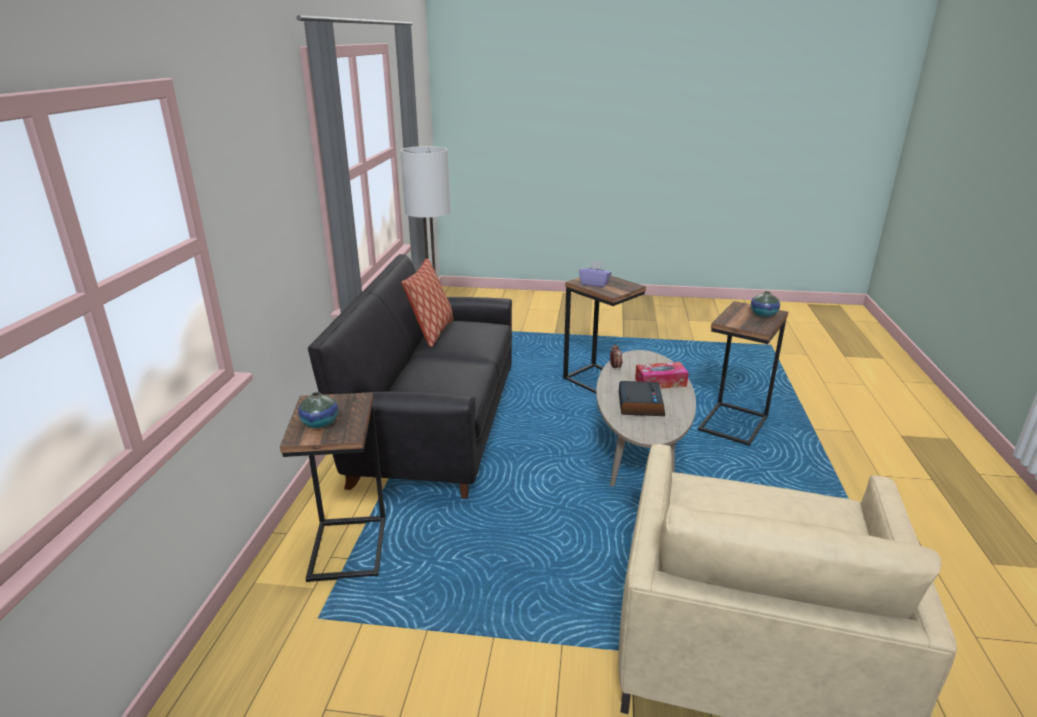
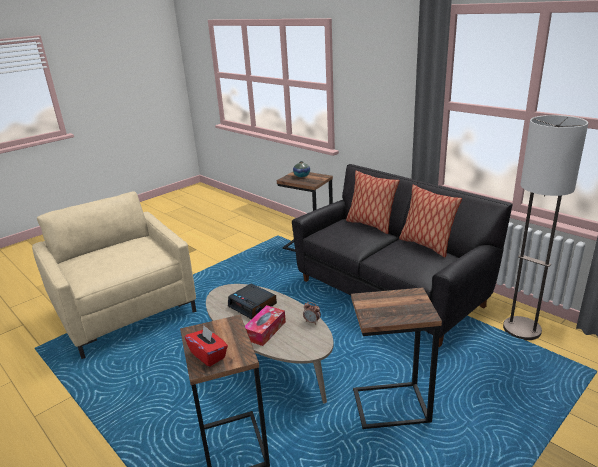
camera: 130 degrees right, 0 degrees up
(402, 374) = (370, 224): none -> pillow
(594, 284) = (399, 299): purple tissue box -> none
(763, 314) = (208, 355): vase -> red tissue box

